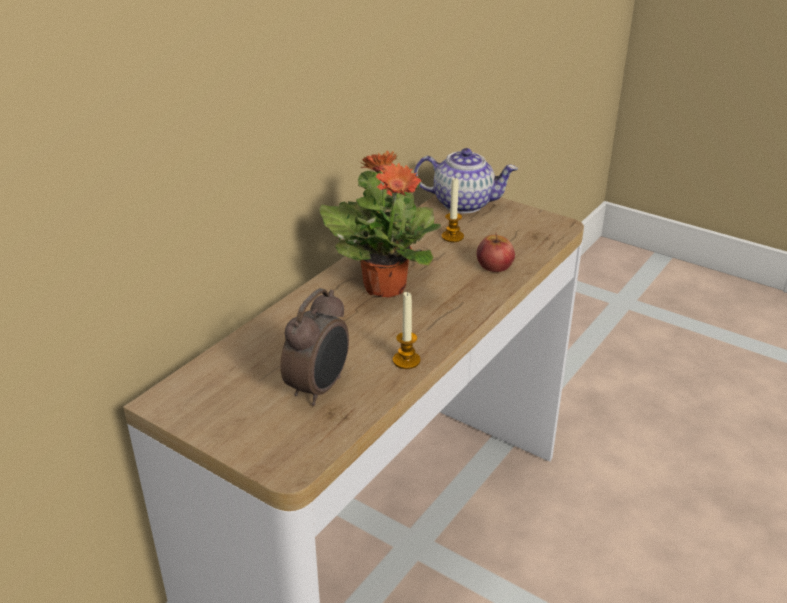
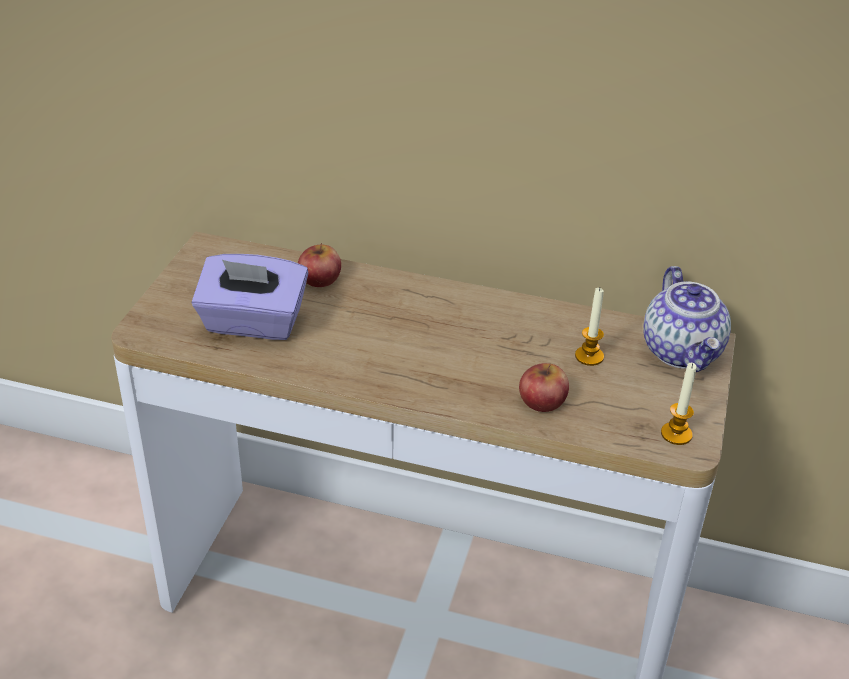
camera: 70 degrees right, 5 degrees up
(273, 338) = (320, 278): none -> apple
(319, 388) = (253, 323): alarm clock -> purple tissue box
(385, 286) = (448, 326): potted plant -> none
(406, 360) = (317, 367): candle -> candle (676, 434)

